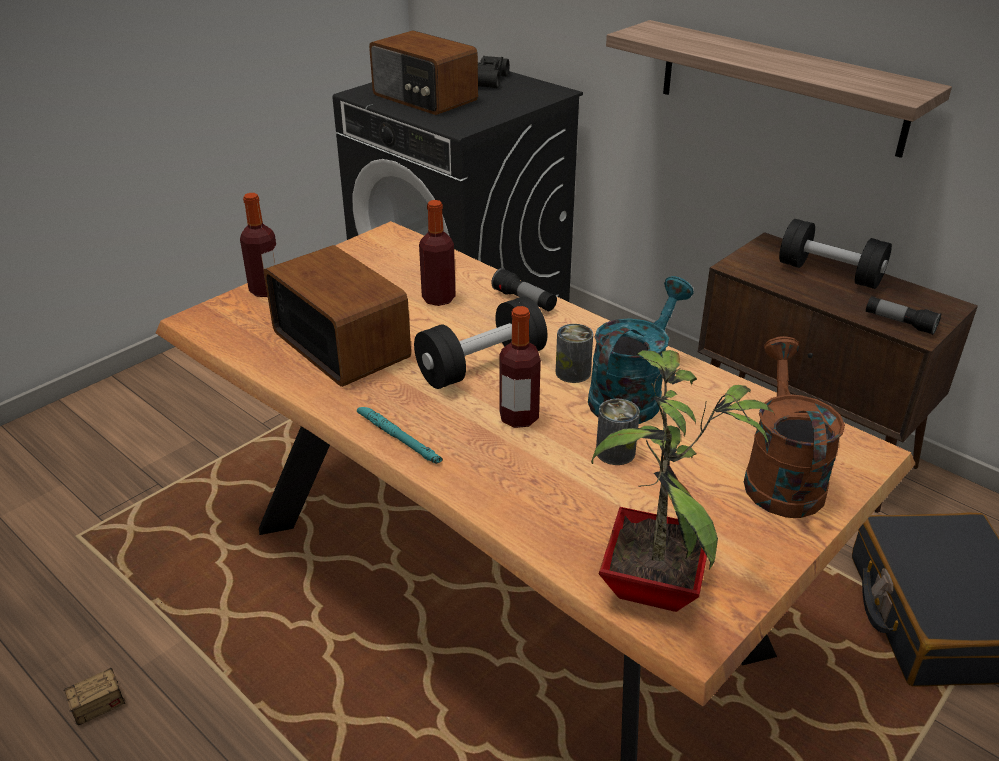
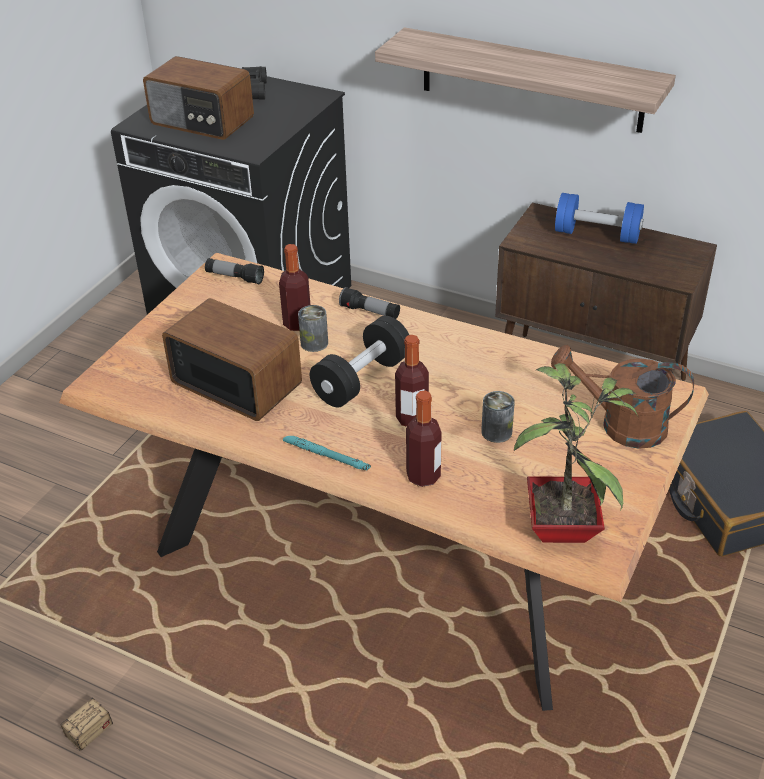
camera: 15 degrees left, 5 degrees up
(266, 290) = (142, 344): bottle -> bottle (423, 476)
(573, 372) = (437, 371): can -> can (314, 343)
(631, 394) = (490, 381): turquoise watering can -> none
(780, 476) = (621, 425): brown watering can -> brown watering can turned 60 degrees counterclockwise
(829, 273) = (597, 235): black dumbbell -> blue dumbbell
(899, 323) = (663, 272): flashlight -> flashlight (234, 277)

